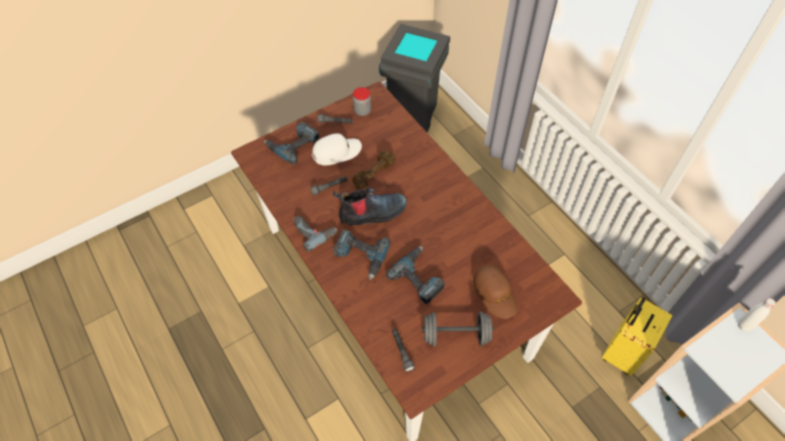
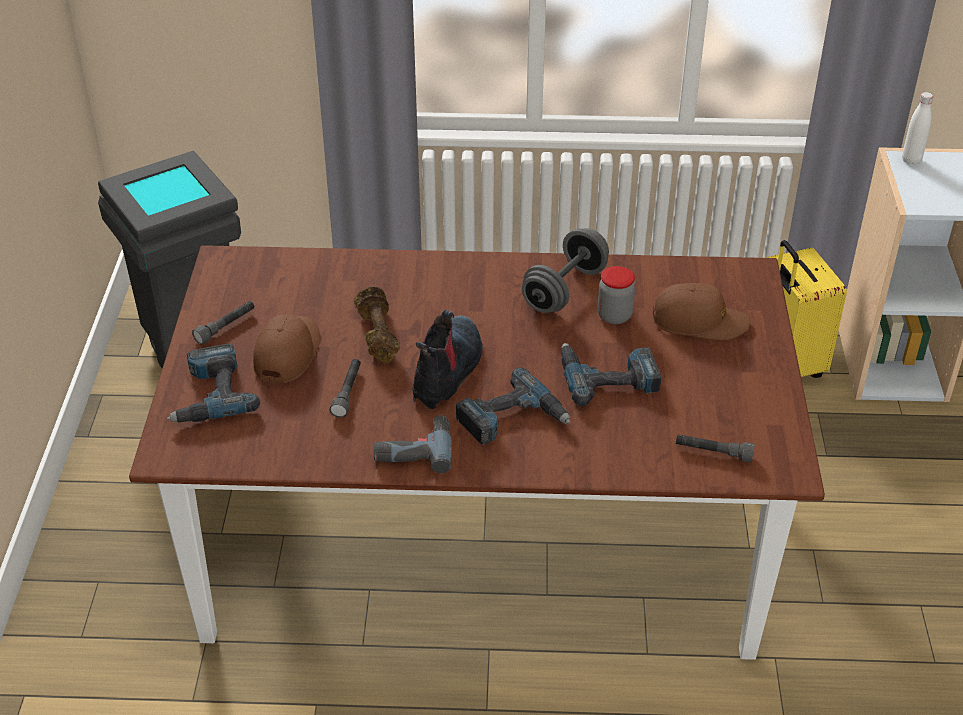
camera: 55 degrees left, 15 degrees down
(337, 152) = (287, 353): white cap -> brown cap
(362, 111) = (239, 289): jar -> jar (614, 316)
(456, 335) = (732, 388): grey dumbbell -> grey dumbbell (564, 289)

